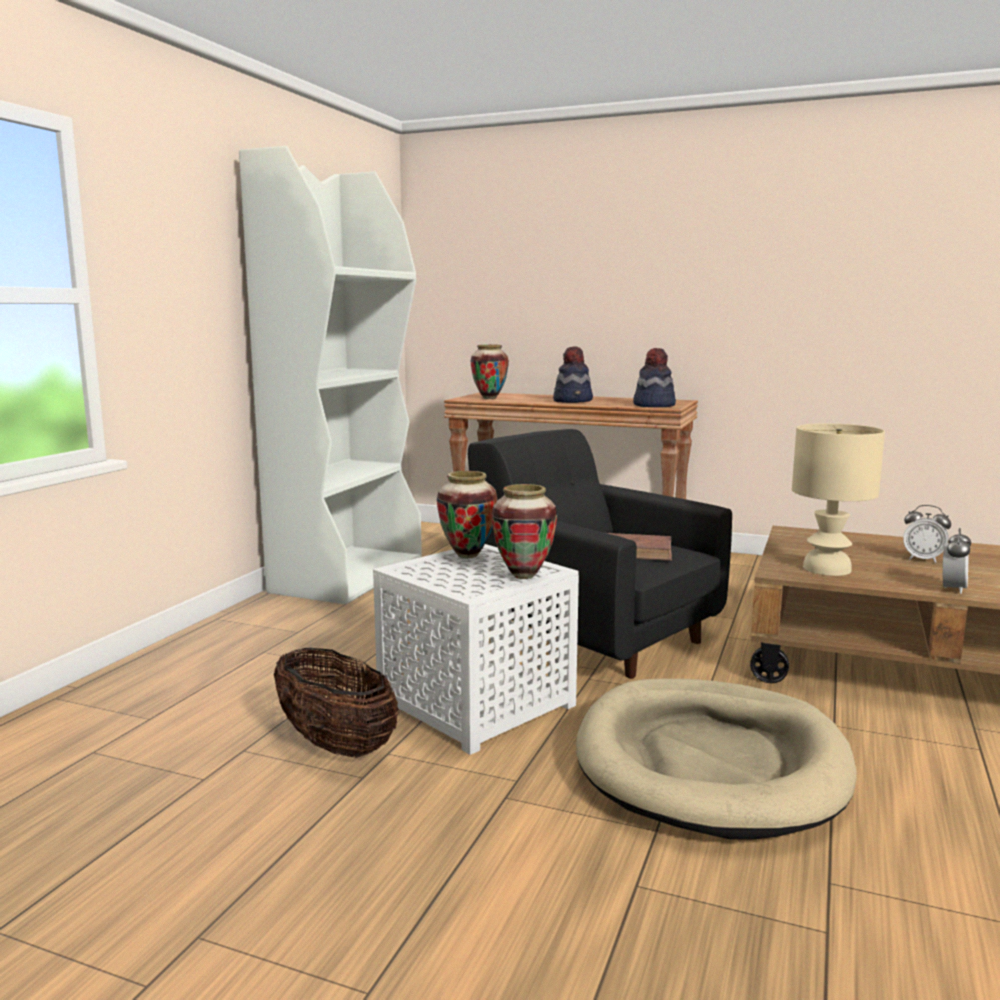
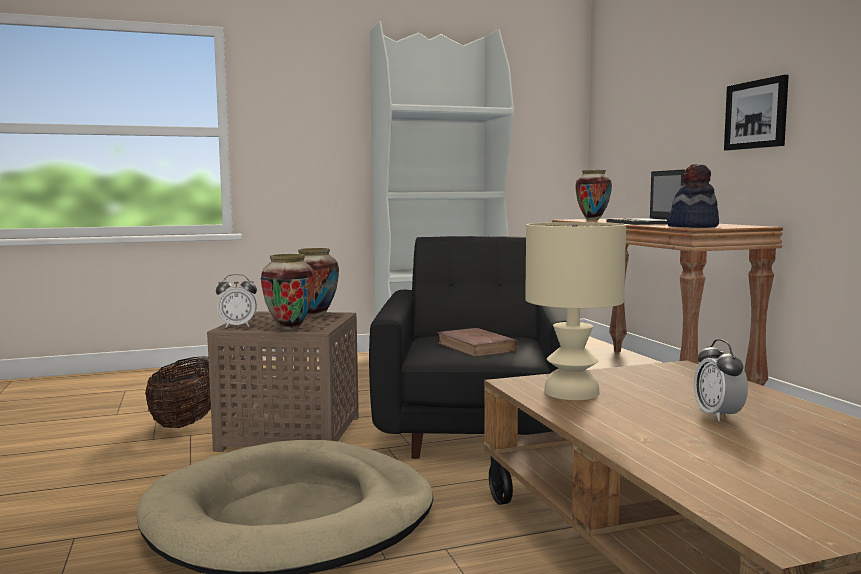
camera: 50 degrees right, 5 degrees down
(476, 702) = (293, 432): white side table -> brown side table
(573, 401) = (644, 223): hat -> laptop
(659, 300) = (756, 114): none -> picture
(952, 589) = (620, 438): alarm clock -> alarm clock (238, 326)

